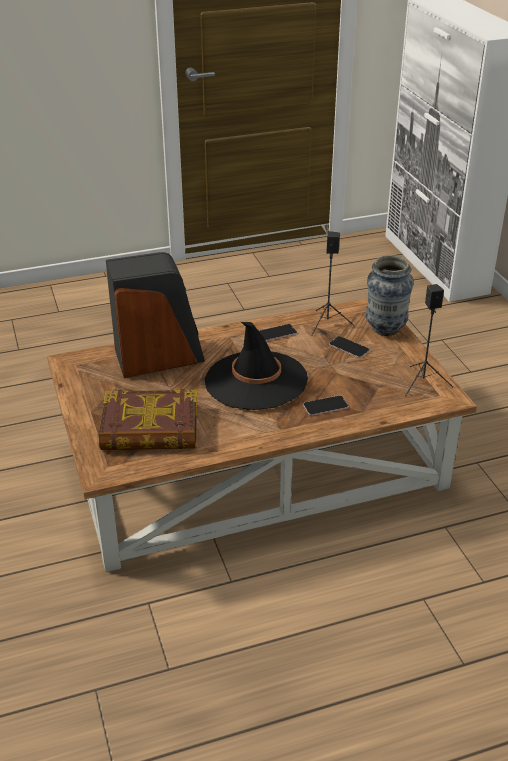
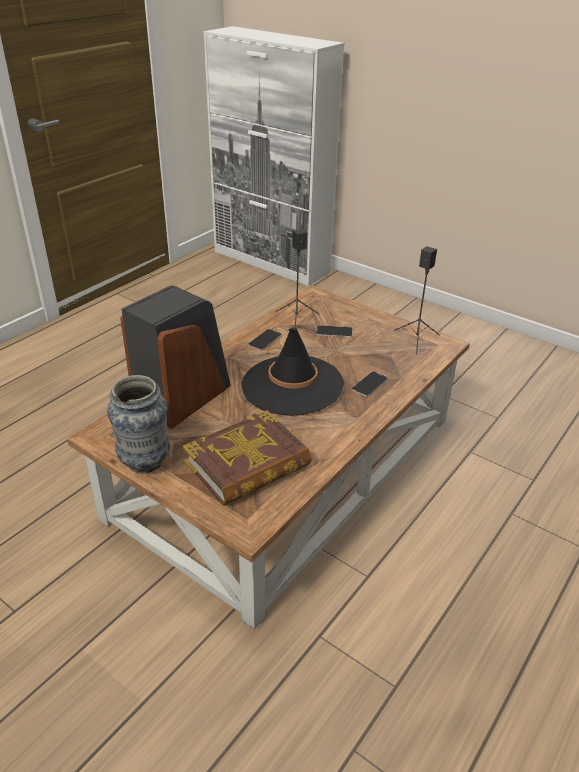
camera: 35 degrees left, 0 degrees up
(385, 329) = (344, 308): vase -> vase (145, 462)

